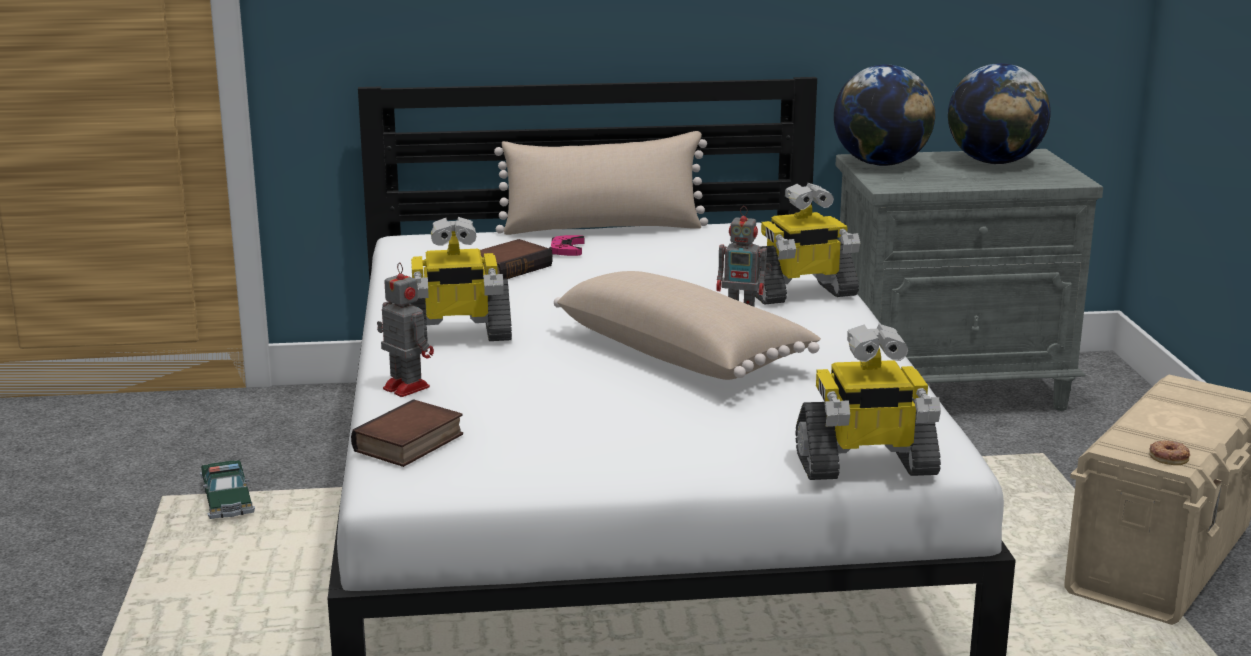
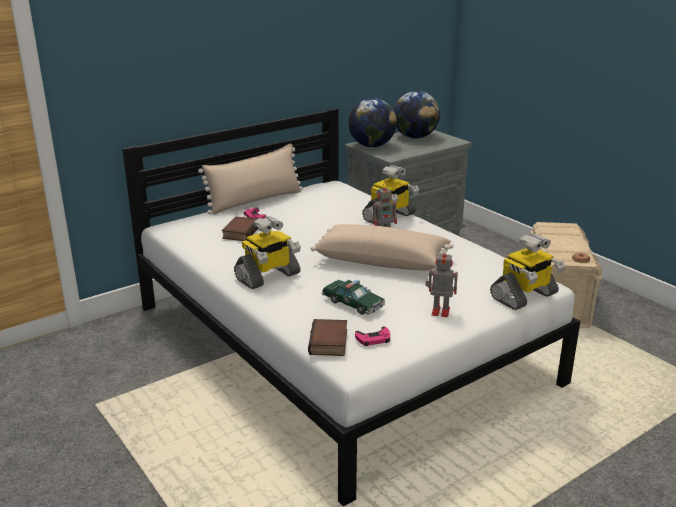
camera: 30 degrees left, 5 degrees up
(227, 500) = (134, 395): toy car -> toy car (353, 303)
(405, 387) = (283, 312): toy robot -> toy robot (439, 311)
(487, 458) = (373, 339): none -> pink game controller

